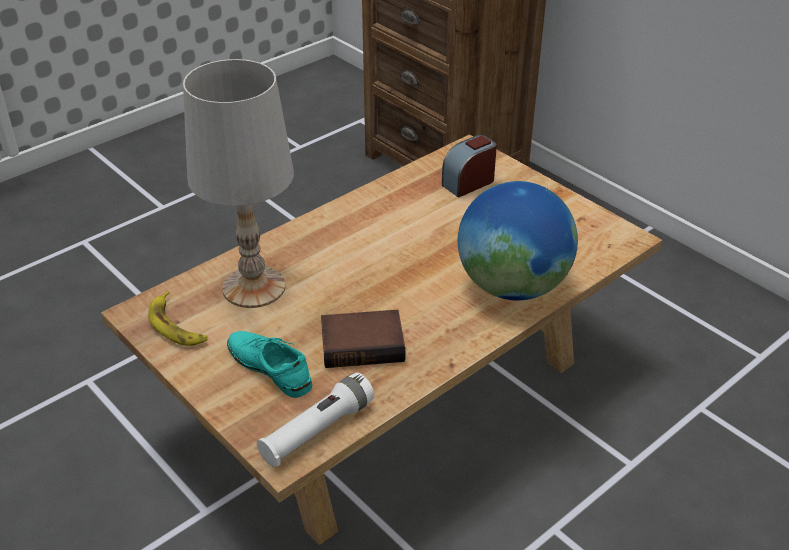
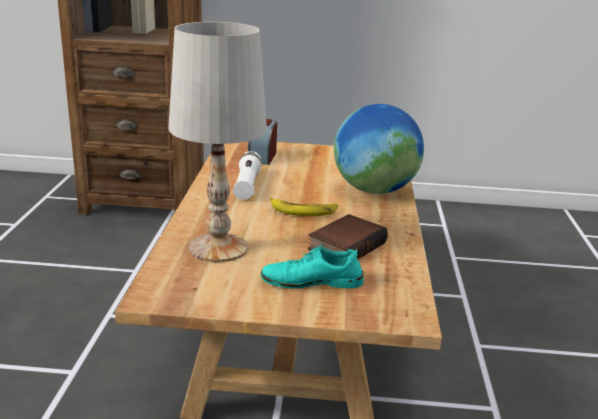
camera: 45 degrees left, 15 degrees down
(177, 326) = (199, 290): banana -> banana (303, 211)
(317, 430) = (403, 296): white flashlight -> white flashlight (247, 185)

